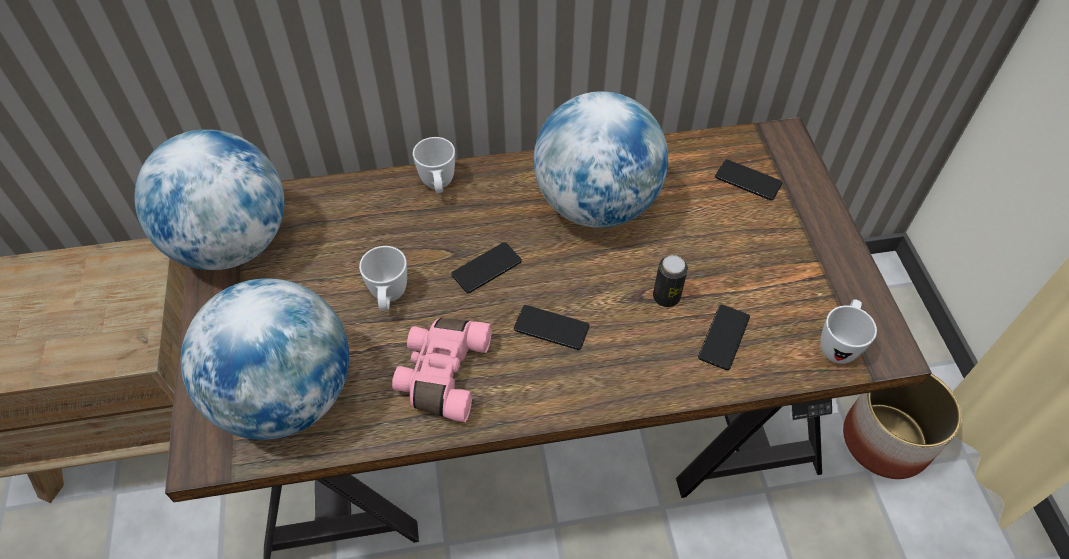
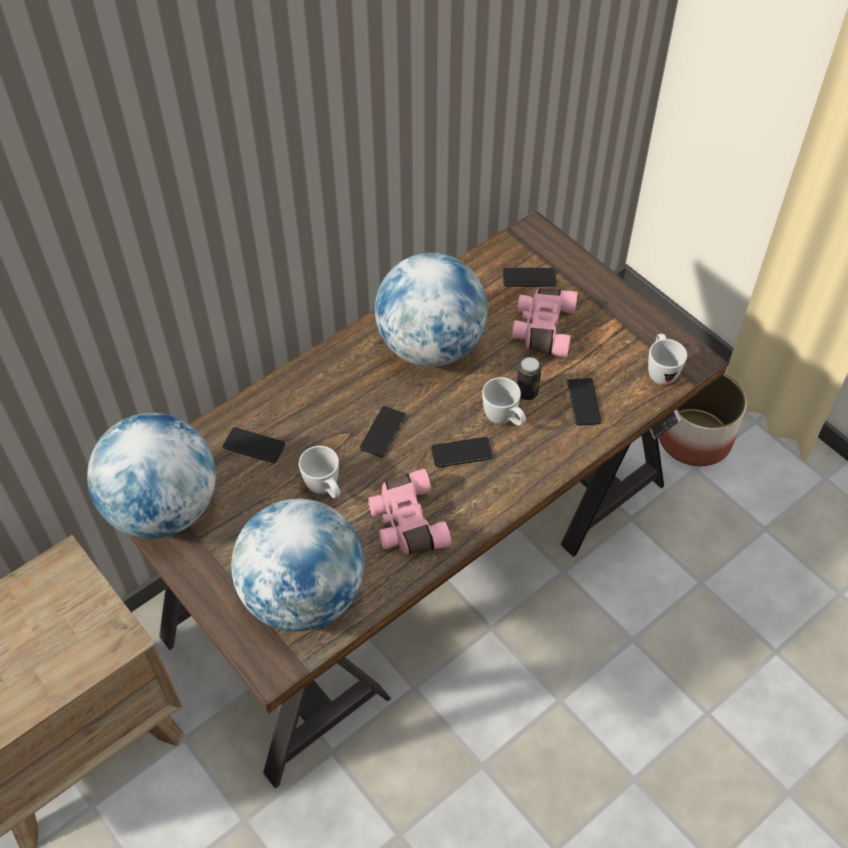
camera: 30 degrees left, 0 degrees up
(356, 224) = (254, 446): none -> phone
(438, 186) = (298, 386): white mug -> white mug (504, 419)
(728, 238) = (542, 328): none -> pink binoculars

